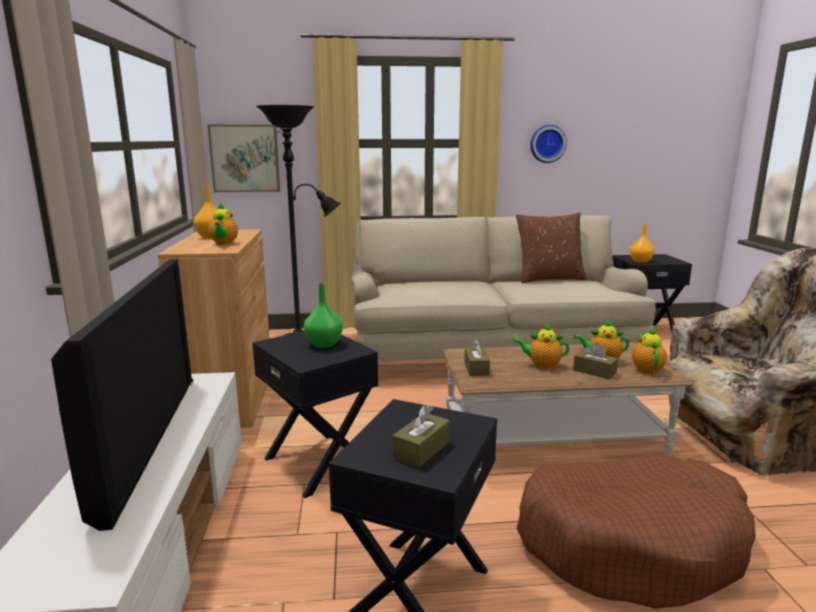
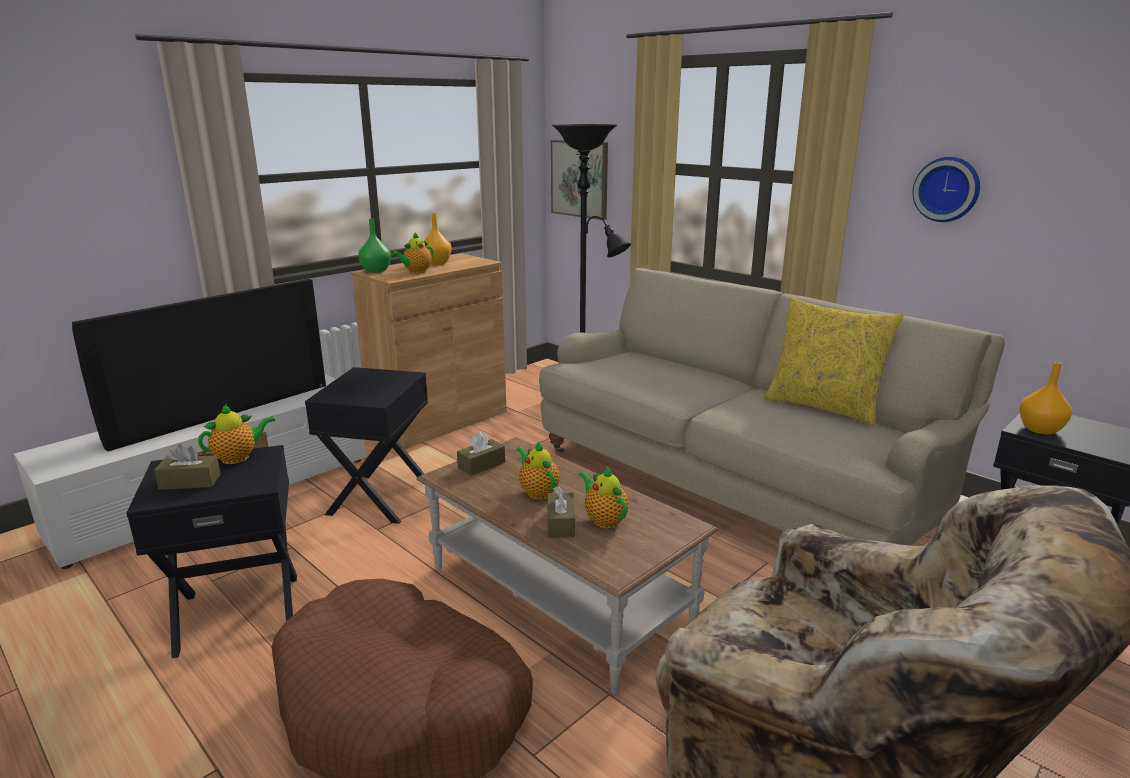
camera: 50 degrees right, 5 degrees up
(323, 344) = (377, 386): green vase -> green vase (375, 271)
(549, 279) = (823, 406): brown pillow -> yellow pillow
(646, 369) = (618, 553): teapot -> teapot (238, 457)

